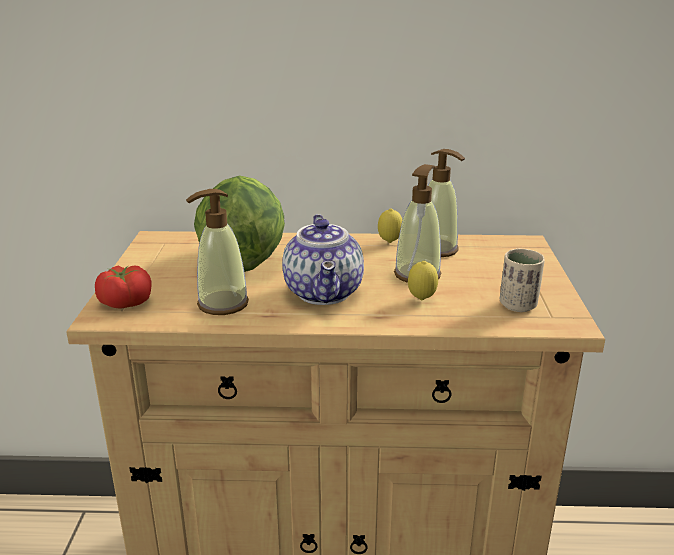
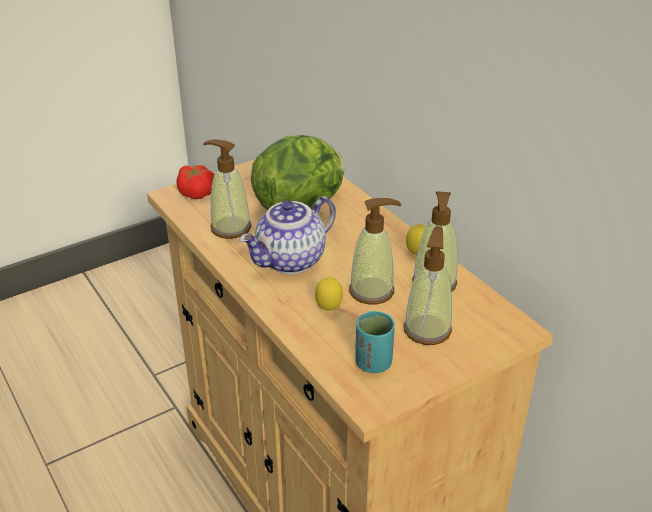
camera: 55 degrees right, 10 degrees up
(494, 271) = (427, 329): none -> soap dispenser
(518, 305) = (373, 363): beige cup -> turquoise cup

